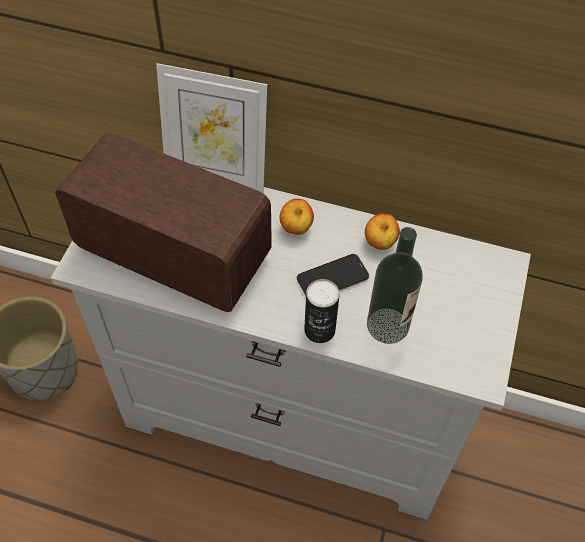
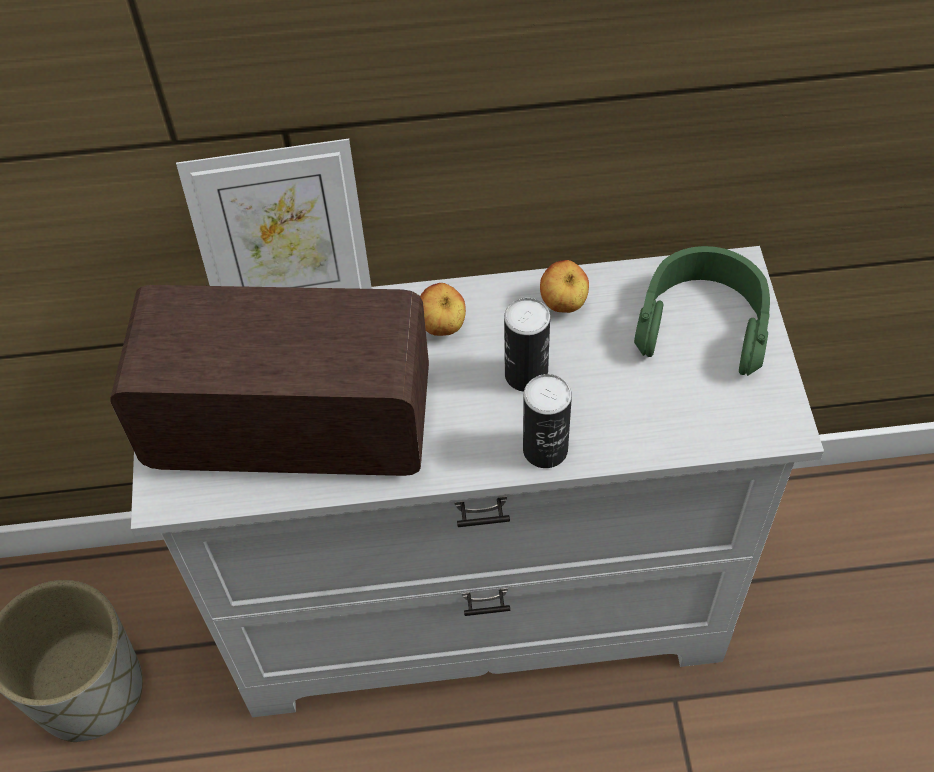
camera: 20 degrees left, 0 degrees up
(332, 278) = (526, 374): phone -> can
(387, 325) = (630, 408): bottle -> none
(465, 289) = (703, 322): none -> green headphones

